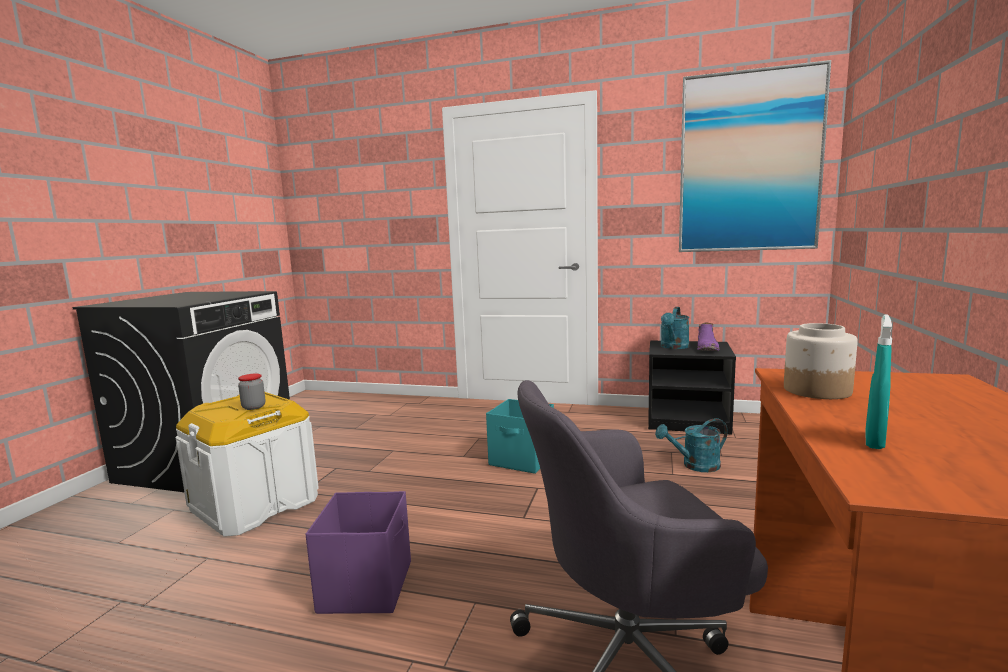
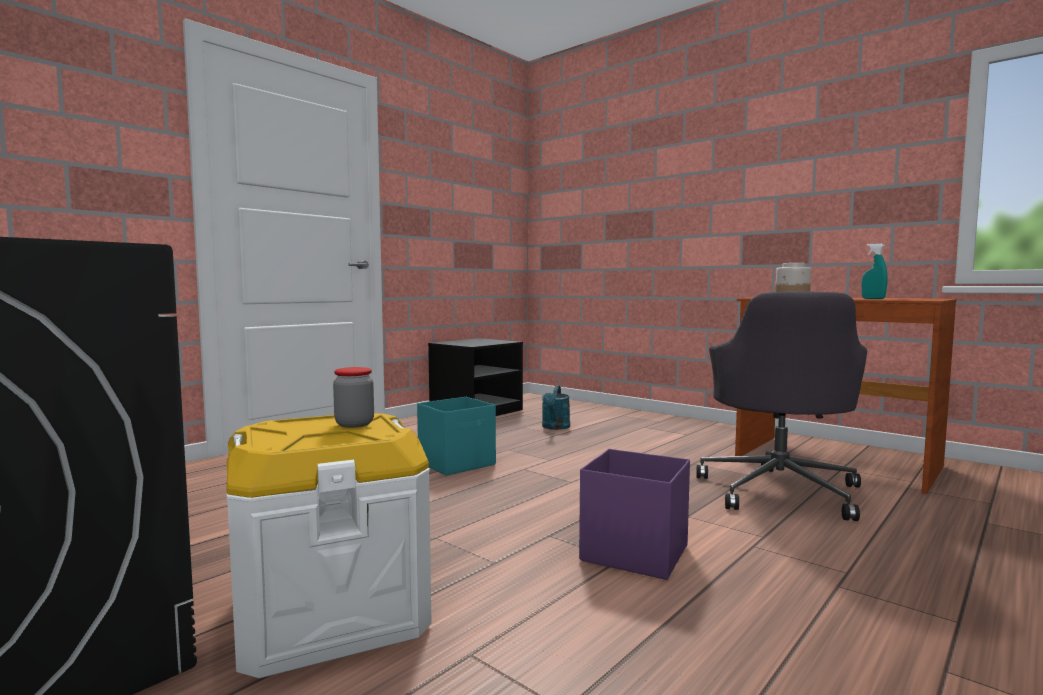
camera: 65 degrees left, 5 degrees down
(673, 347) = (466, 343): turquoise watering can -> none
(707, 348) = (488, 341): purple boot -> none
(749, 163) = (485, 184): picture -> none

